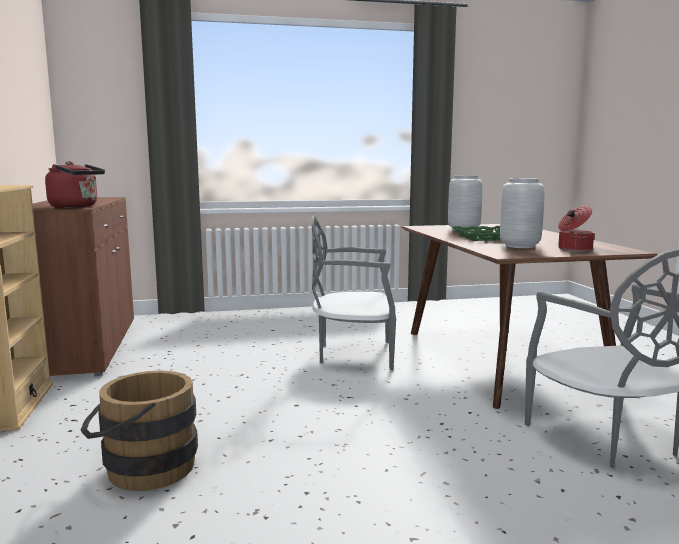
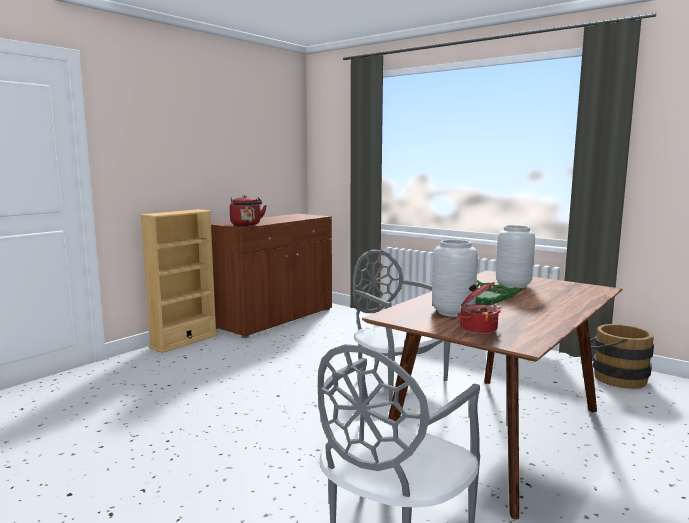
camera: 50 degrees right, 0 degrees up
(142, 469) = (151, 393): brown bucket -> brown bucket (614, 377)

